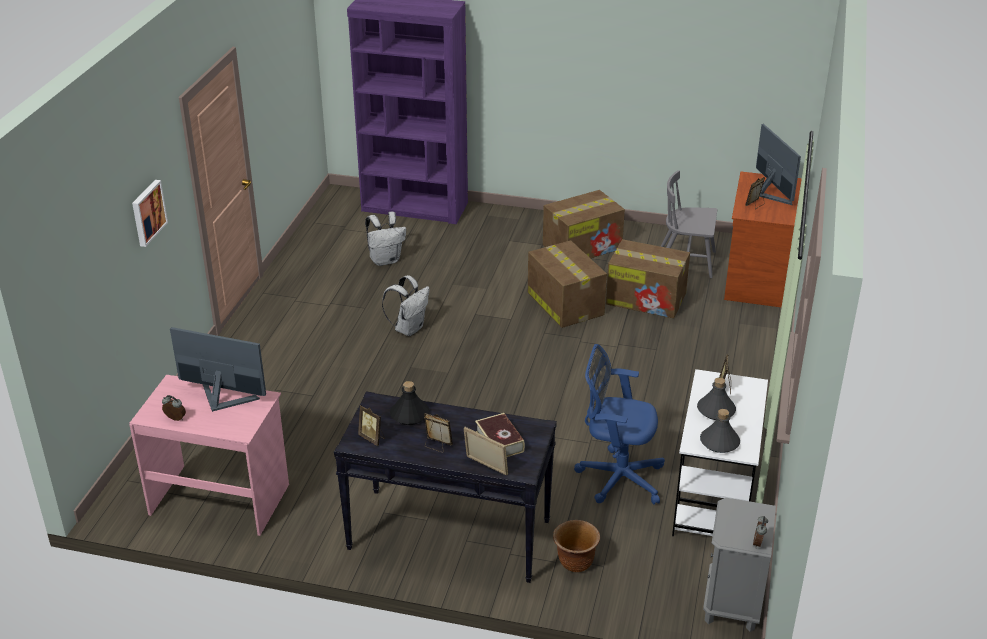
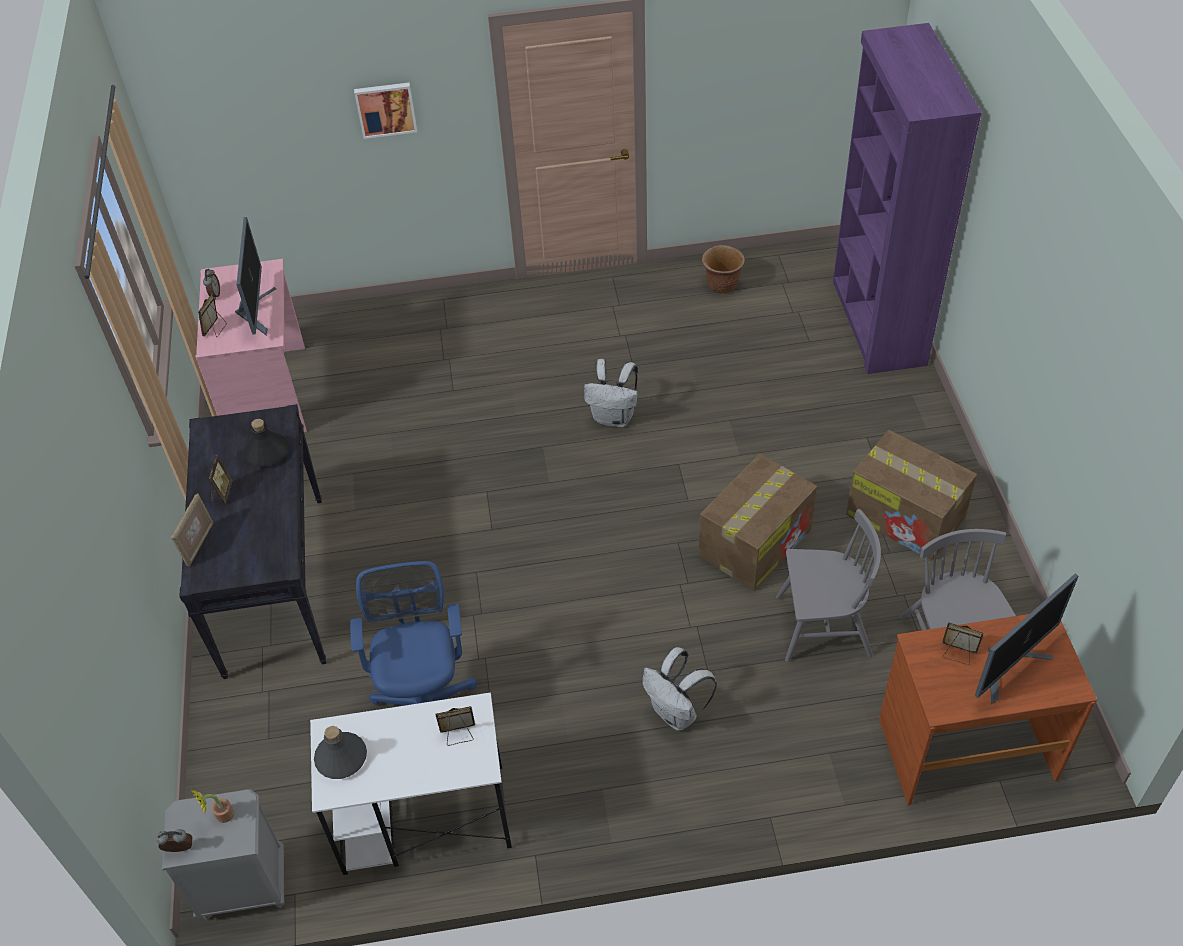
camera: 70 degrees right, 15 degrees up
(372, 438) = (219, 439): picture frame -> picture frame (215, 329)
(386, 260) = (741, 344): white backpack -> white backpack (677, 713)
(499, 442) = (244, 541): book -> none
(575, 563) = (265, 710): brown planter -> brown planter (722, 285)
(647, 299) = (822, 626): cardboard box -> grey chair
(716, 410) = (406, 738): grey bottle -> none
(737, 517) = (221, 816): none -> potted plant

